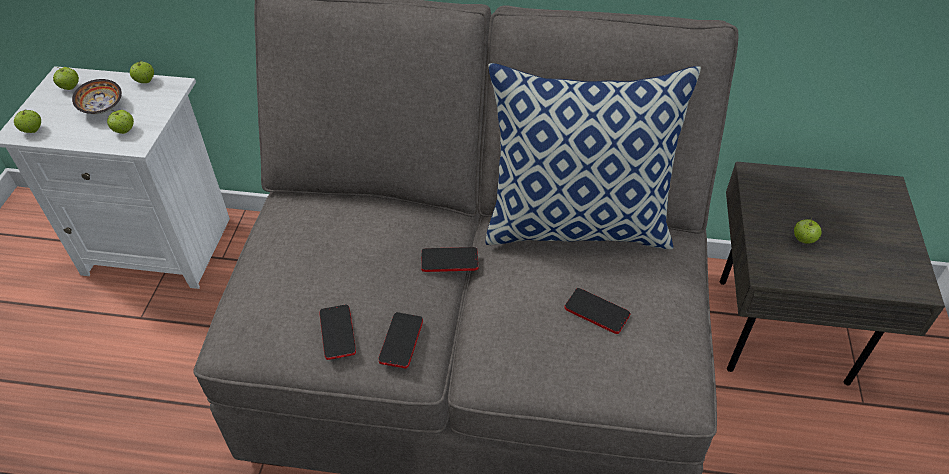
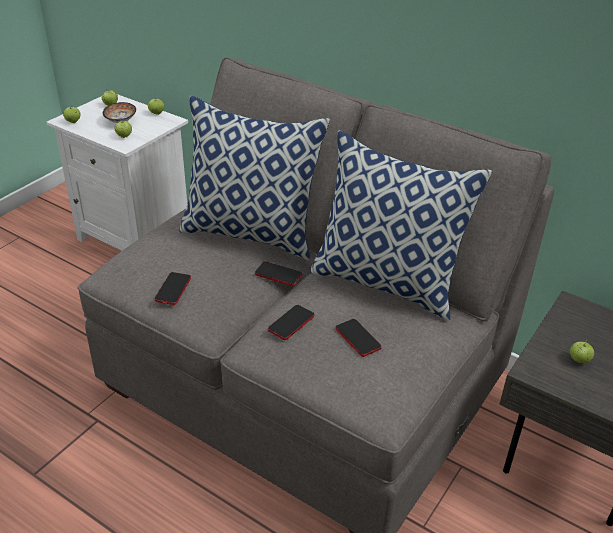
camera: 25 degrees right, 10 degrees down
(379, 214) = (251, 233): none -> pillow
(401, 340) = (210, 308): phone -> phone (291, 323)

